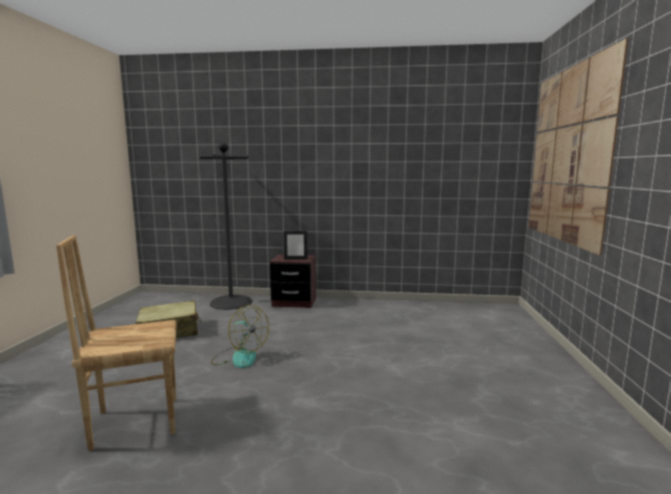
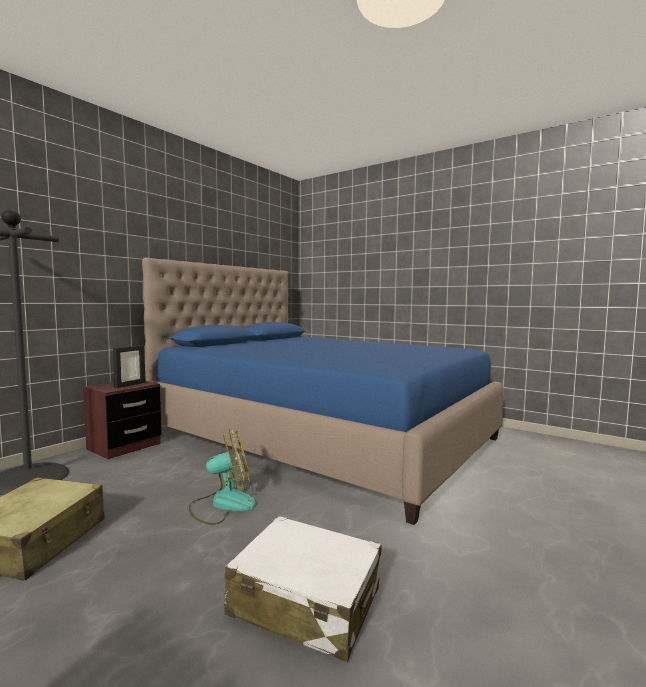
camera: 60 degrees left, 5 degrees down
(135, 421) = (306, 602): brown chair -> white suitcase
(409, 350) = (321, 436): none -> blue bed
(568, 155) = (355, 267): picture -> none

